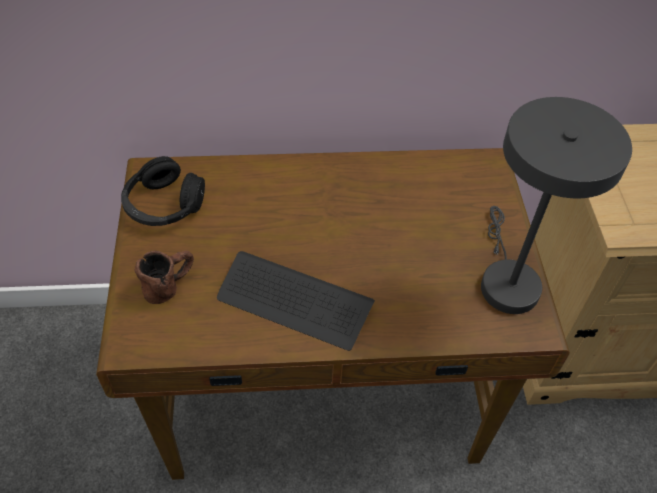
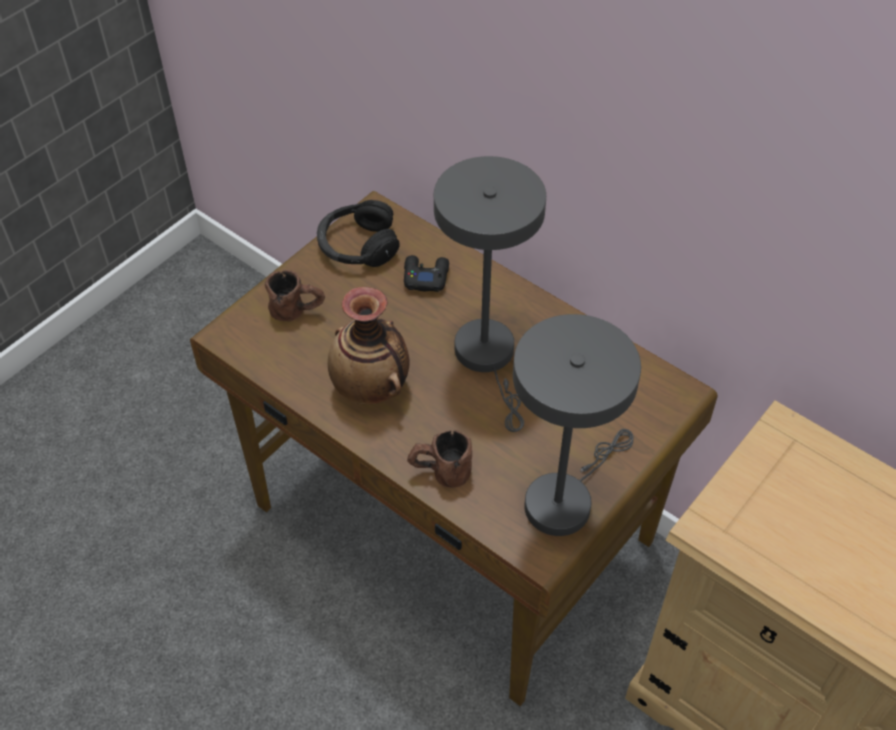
camera: 45 degrees right, 0 degrees up
(242, 195) = (425, 276): none -> black game controller
(294, 302) = (371, 388): keyboard -> vase
(351, 221) = (489, 357): none -> grey table lamp
(412, 326) = (440, 473): none -> brown mug

